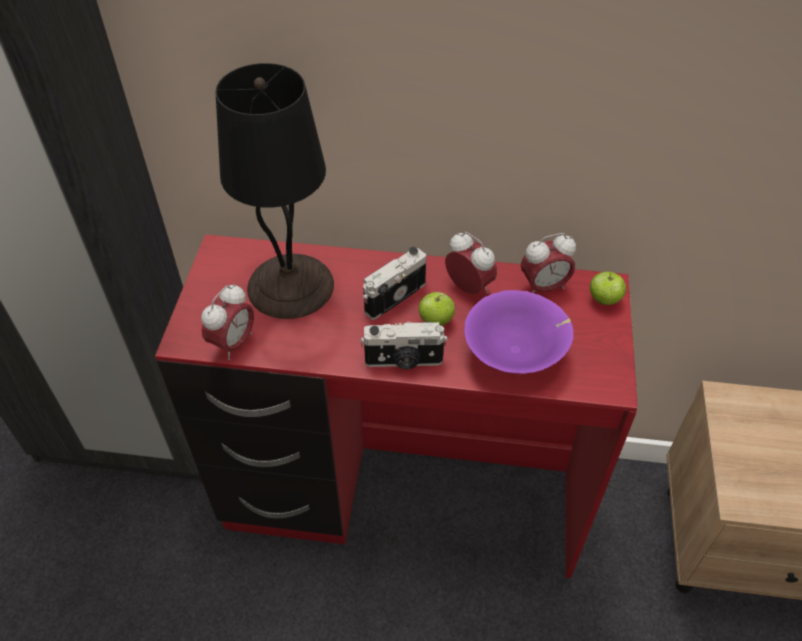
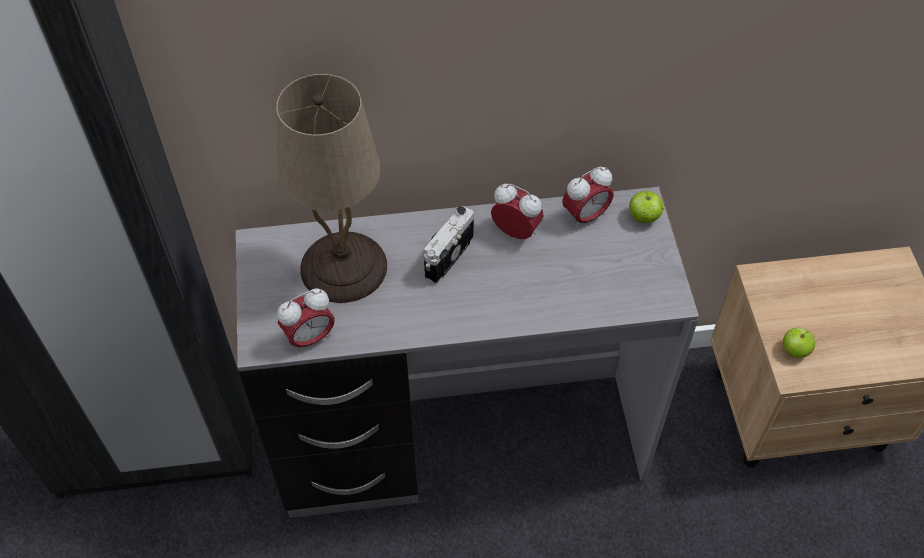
camera: 15 degrees left, 5 degrees up
(233, 343) = (310, 338): alarm clock -> alarm clock turned 45 degrees clockwise
(288, 286) = (342, 267): black table lamp -> beige table lamp
(402, 501) = (462, 445): red desk -> grey desk
(404, 361) = (478, 319): camera -> none
(436, 320) = (495, 272): apple -> apple (794, 350)
(516, 354) = (579, 289): purple bowl -> none

